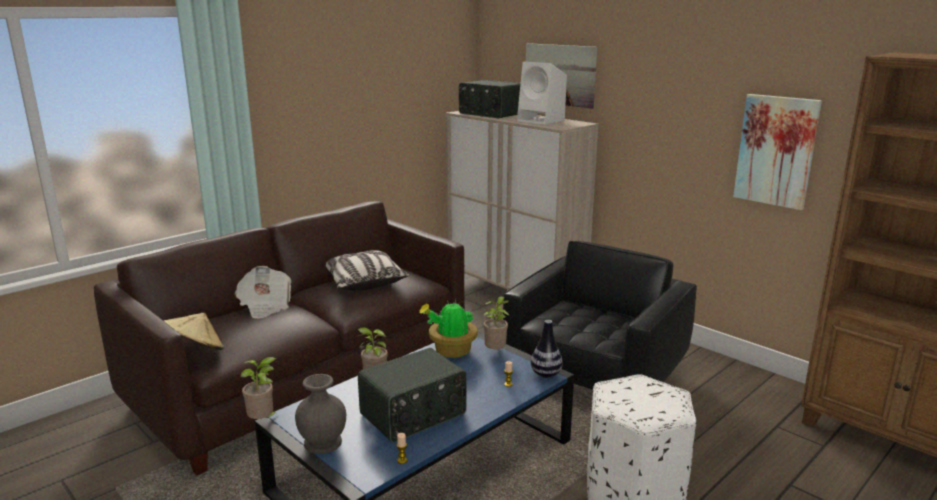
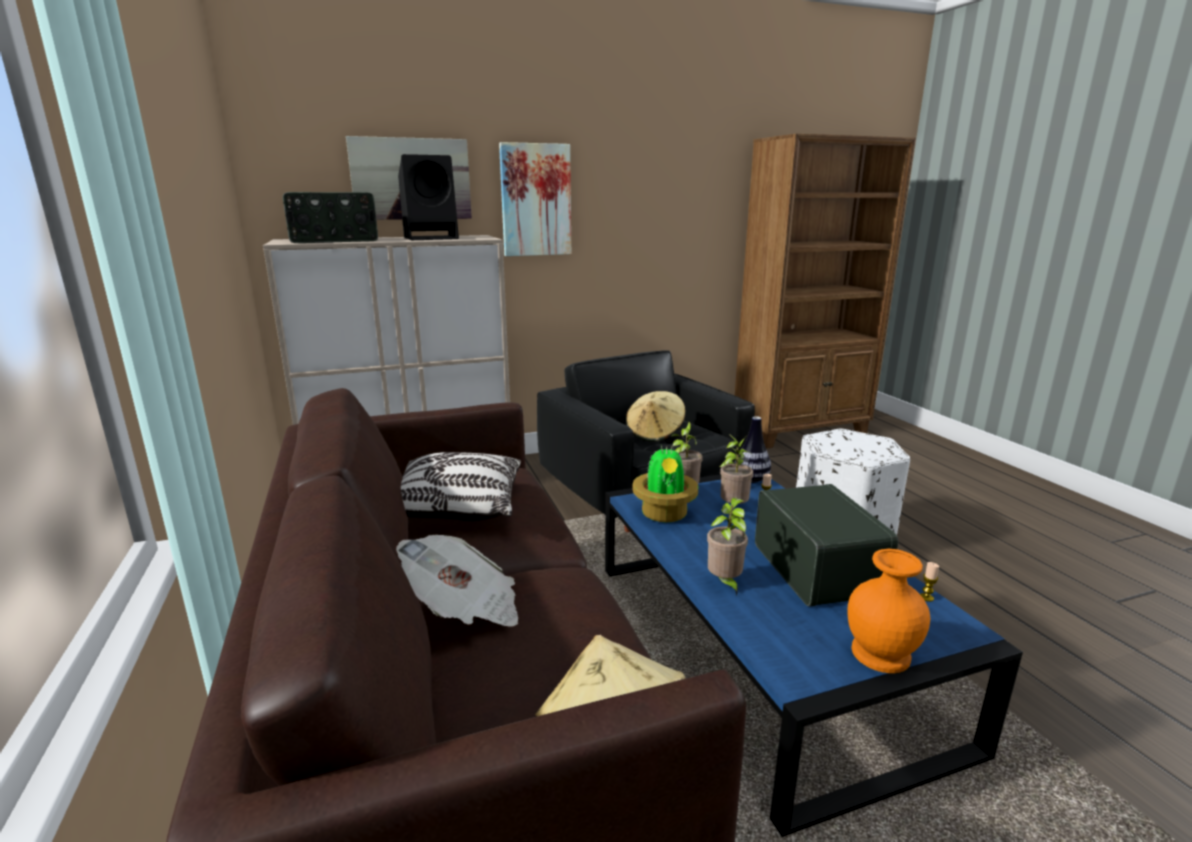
camera: 65 degrees left, 0 degrees up
(263, 421) = (804, 708): potted plant -> potted plant (733, 507)
(324, 443) = (881, 653): grey vase -> orange vase
(542, 121) = (432, 238): white speaker -> black speaker
(587, 320) = (655, 433): none -> beige hat
(776, 151) = (674, 235): picture -> picture (535, 200)

